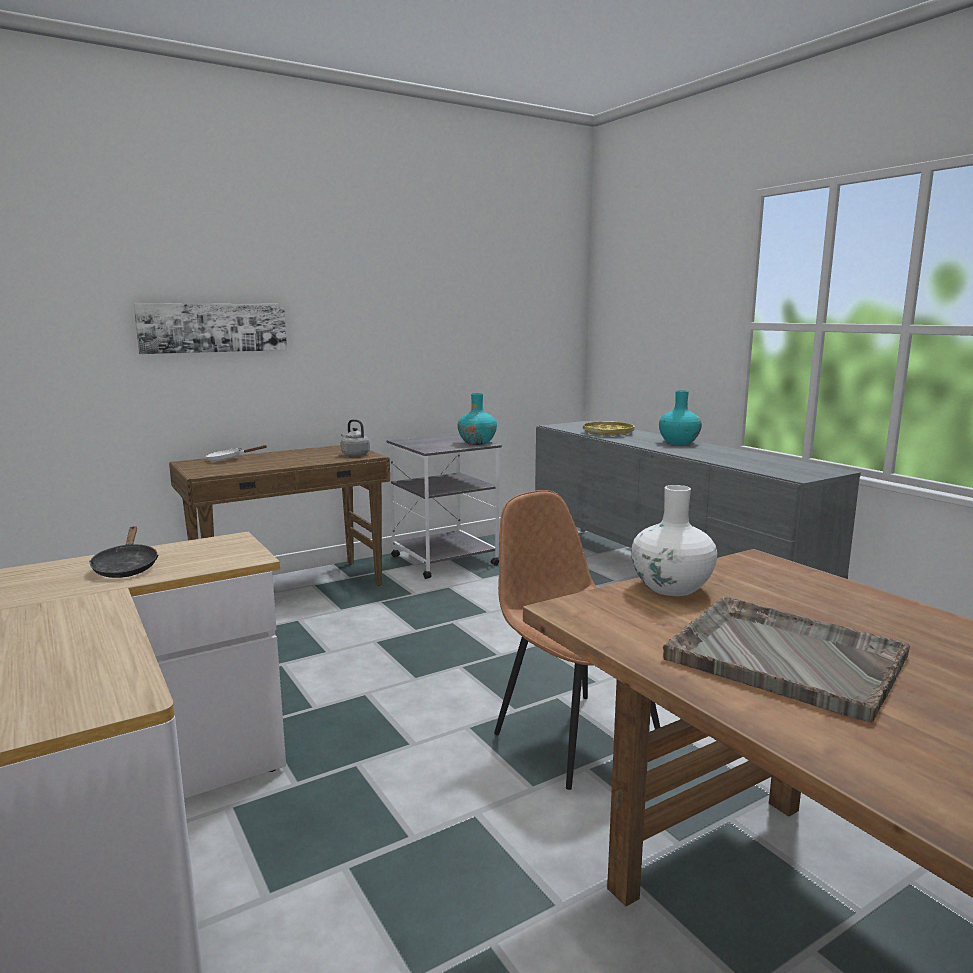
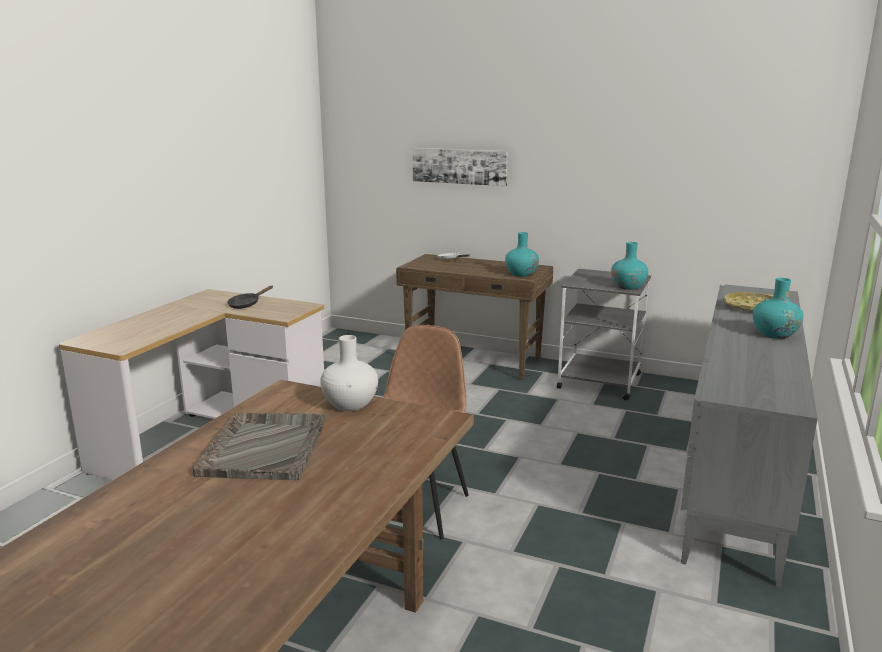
camera: 55 degrees right, 5 degrees up
(354, 454) = (521, 274): grey kettle -> turquoise vase

